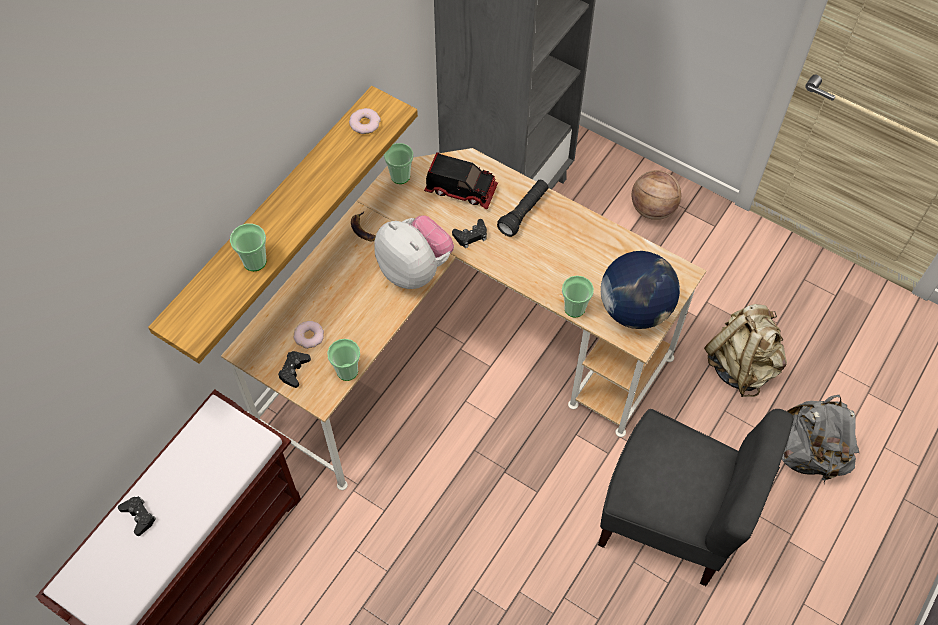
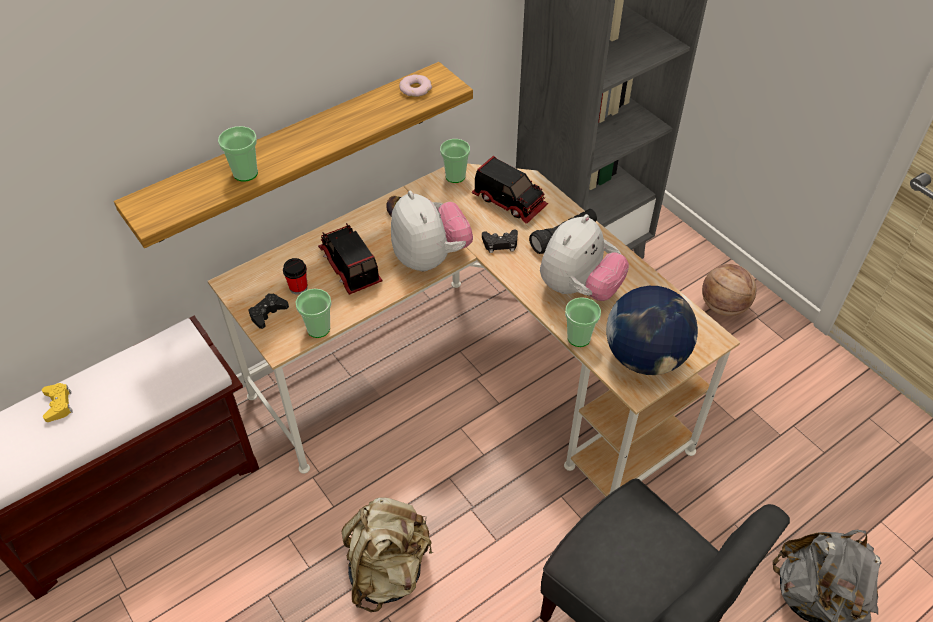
camera: 20 degrees right, 10 degrees down
(139, 516) = (58, 404): black game controller -> yellow game controller
(309, 336) = (298, 287): donut -> cup
(346, 301) = (349, 267): none -> toy truck
(556, 260) = (579, 288): none -> plush toy
(741, 365) = (769, 482): beige backpack -> beige backpack (388, 570)

